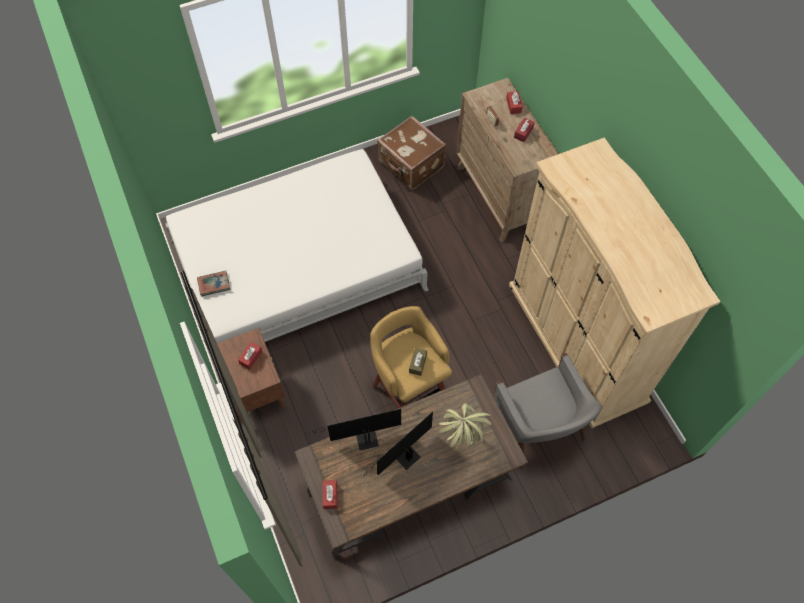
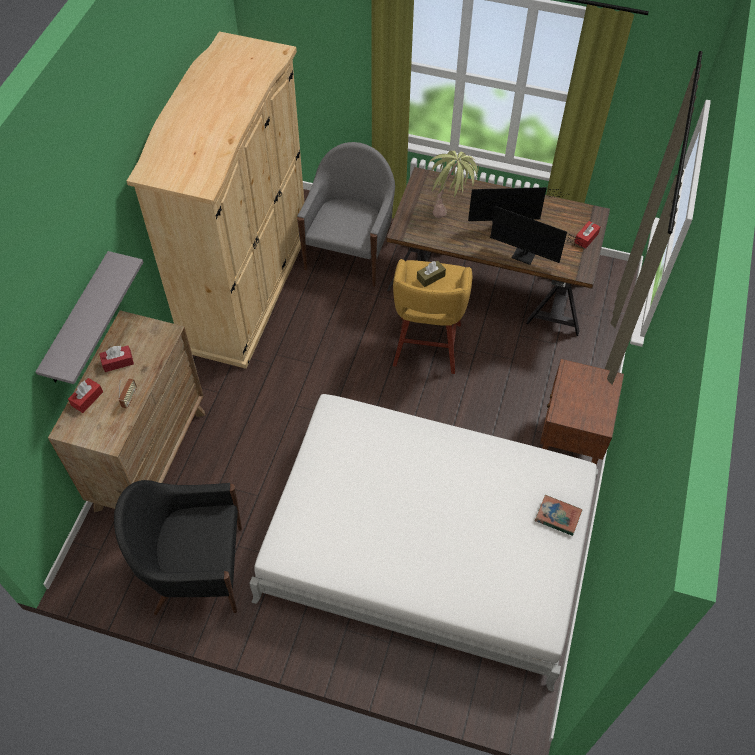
camera: 140 degrees left, 5 degrees down
(251, 357) = (574, 397): red tissue box -> none
(410, 165) = (196, 570): brown suitcase -> black armchair
(549, 99) = (78, 320): none -> grey shelf

